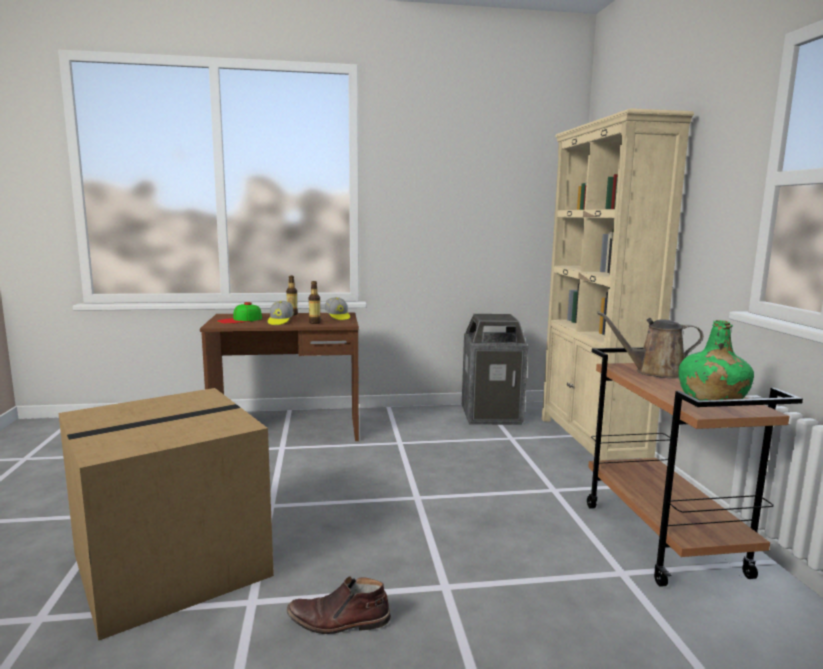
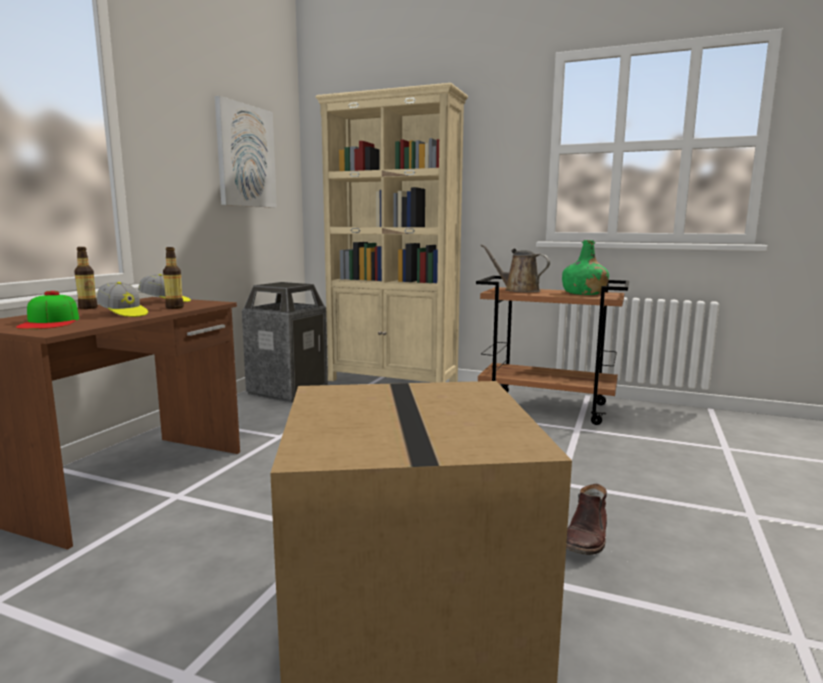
camera: 60 degrees left, 0 degrees up
(494, 198) = (245, 156): none -> picture
(655, 372) = (518, 290): brown watering can -> brown watering can turned 90 degrees clockwise

